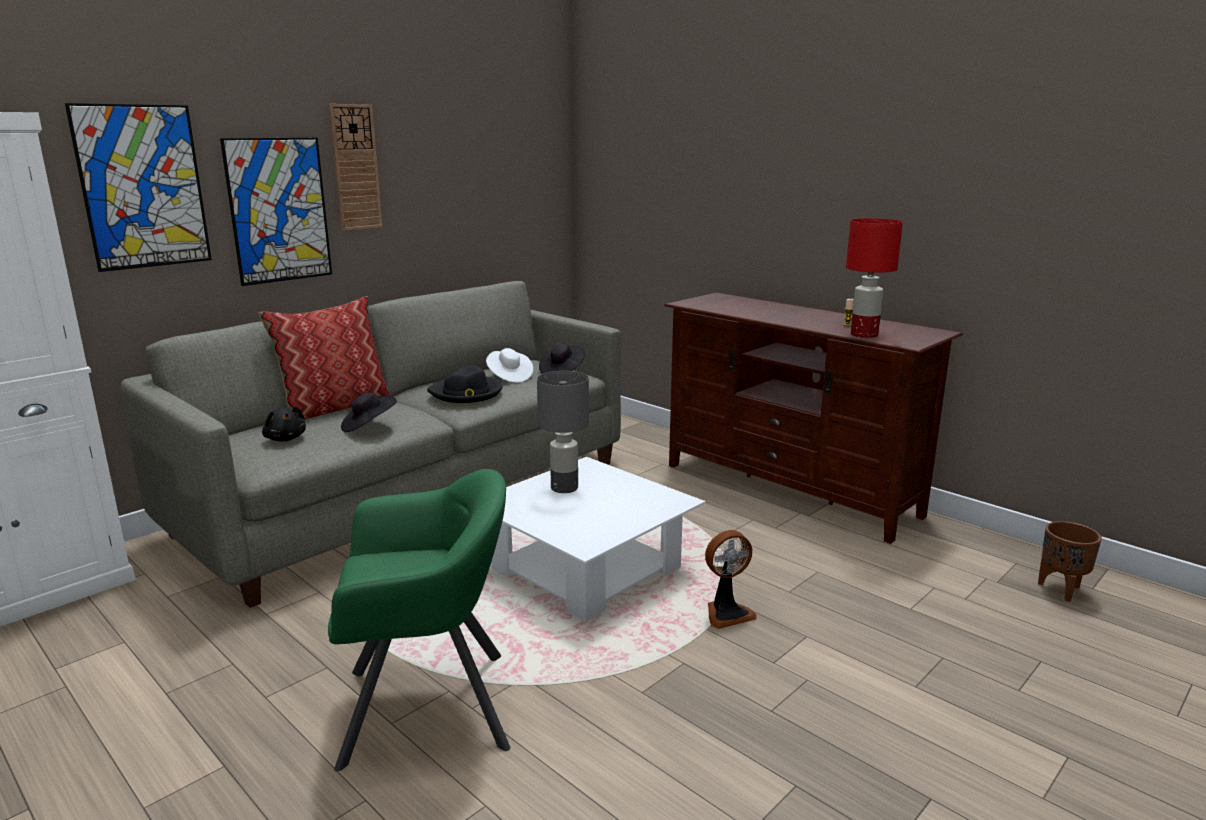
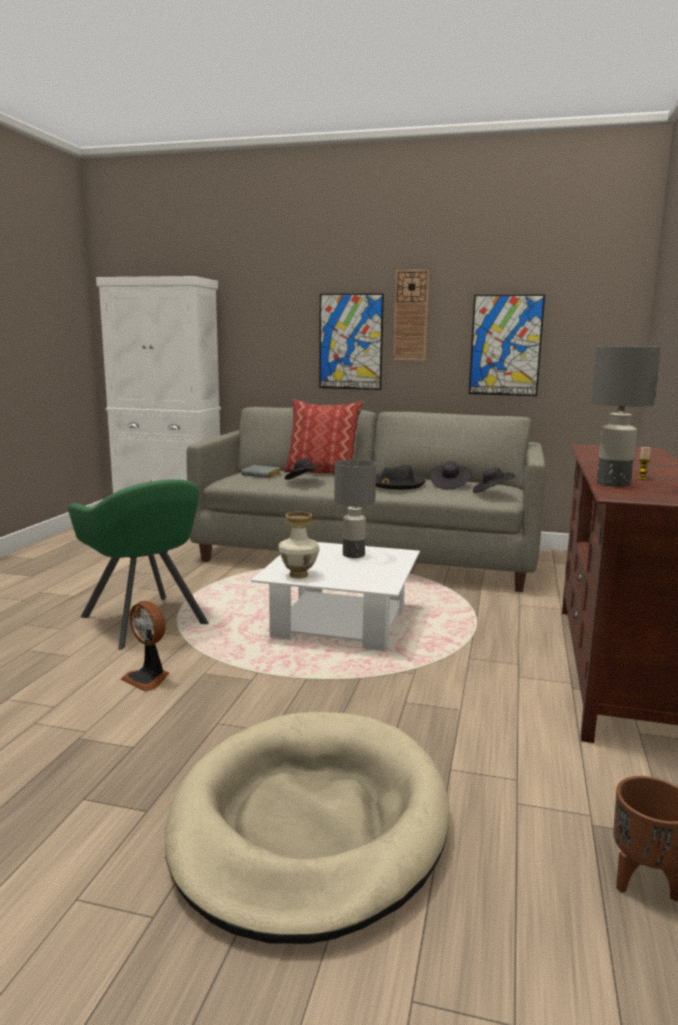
camera: 60 degrees right, 5 degrees down
(143, 187) = (273, 322): picture -> picture (505, 345)
(285, 438) = (262, 475): black plush toy -> grey book
(509, 377) = (449, 485): white hat -> black hat
(599, 531) = (299, 575): none -> vase
(726, 613) = (337, 682): fan -> fan (148, 678)
(863, 335) = (612, 483): red table lamp -> grey table lamp
(974, 701) = (310, 824): none -> beige dog bed

